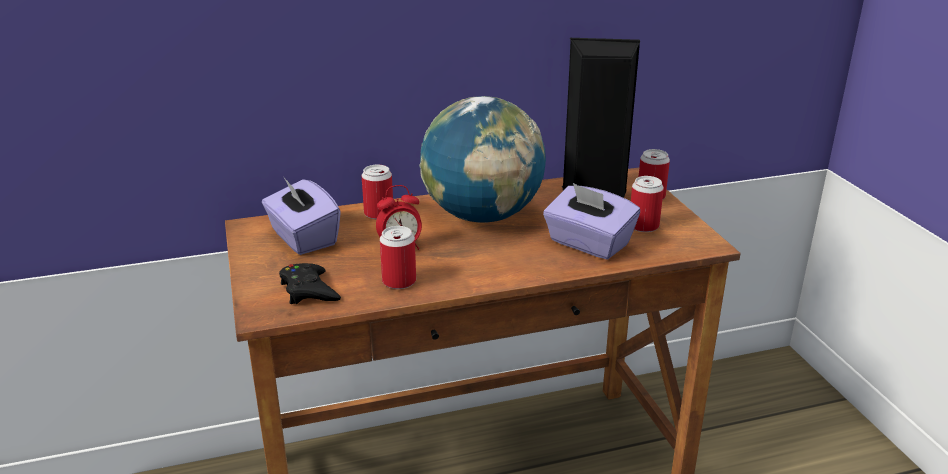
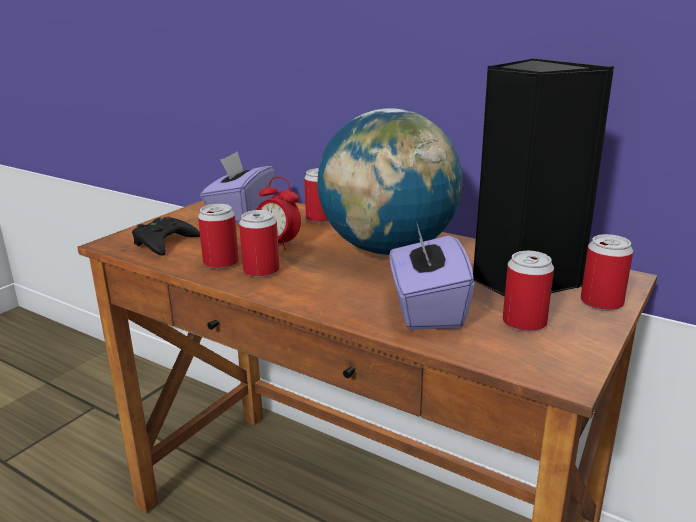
camera: 50 degrees right, 5 degrees down
(442, 272) = (261, 271): none -> can

